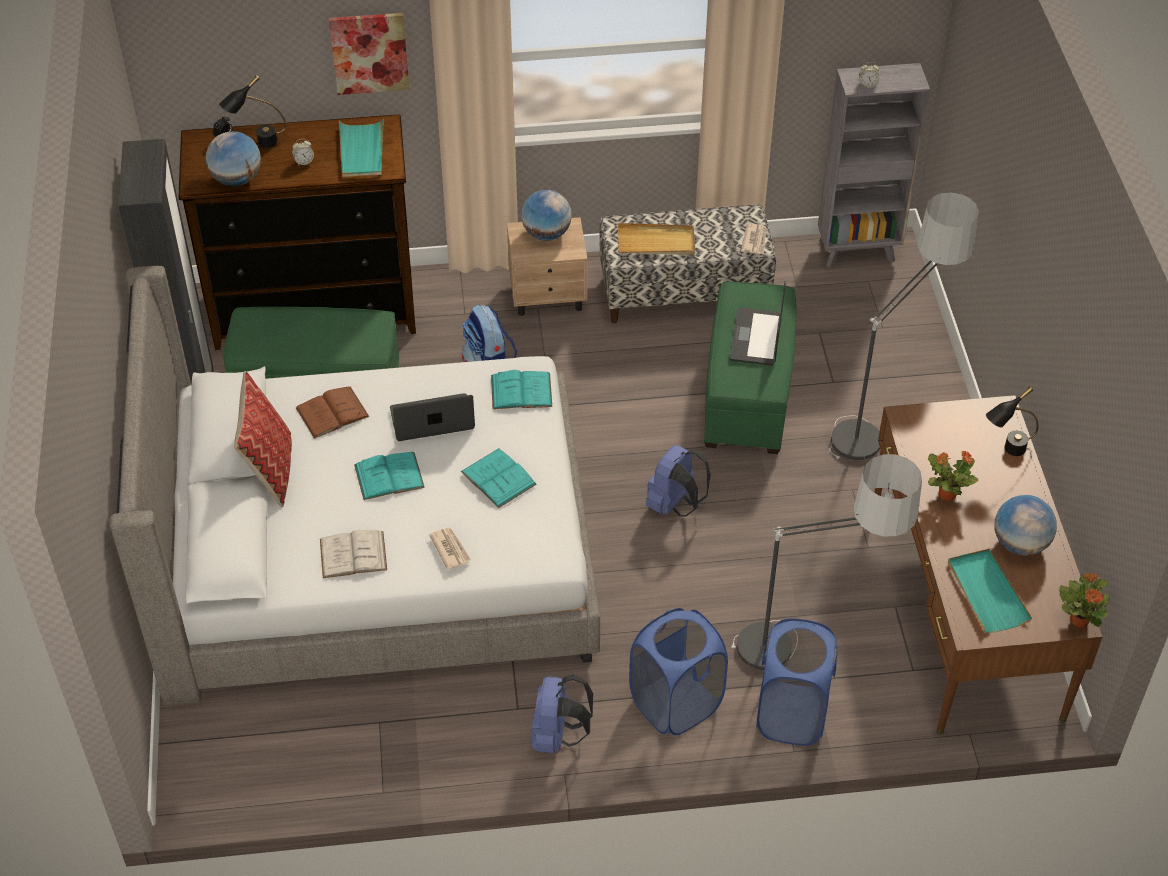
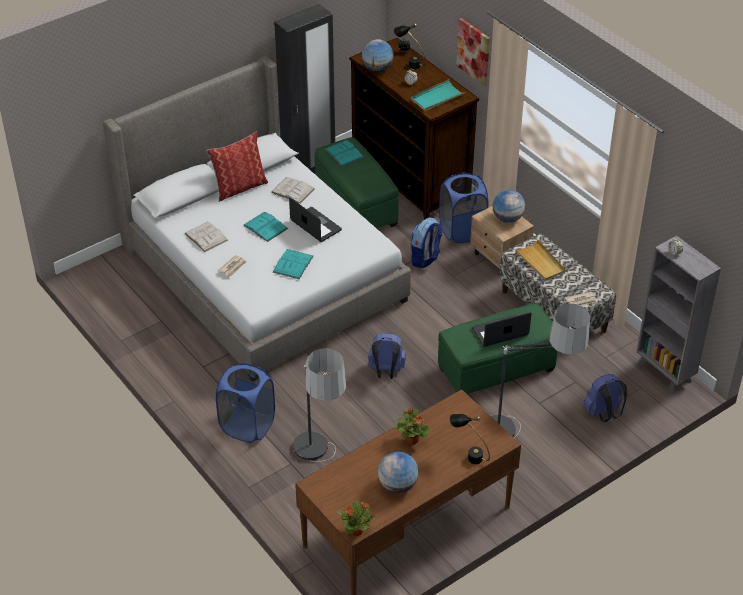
camera: 60 degrees right, 5 degrees down
(332, 412) = (292, 190): brown book -> white book
(521, 391) = (362, 248): turquoise book -> turquoise book (344, 153)
(558, 735) = (196, 388): blue backpack -> blue backpack (603, 413)
(791, 714) = (273, 476): blue laundry basket -> blue laundry basket (462, 231)
(986, 593) = (348, 482): turquoise tray -> none

